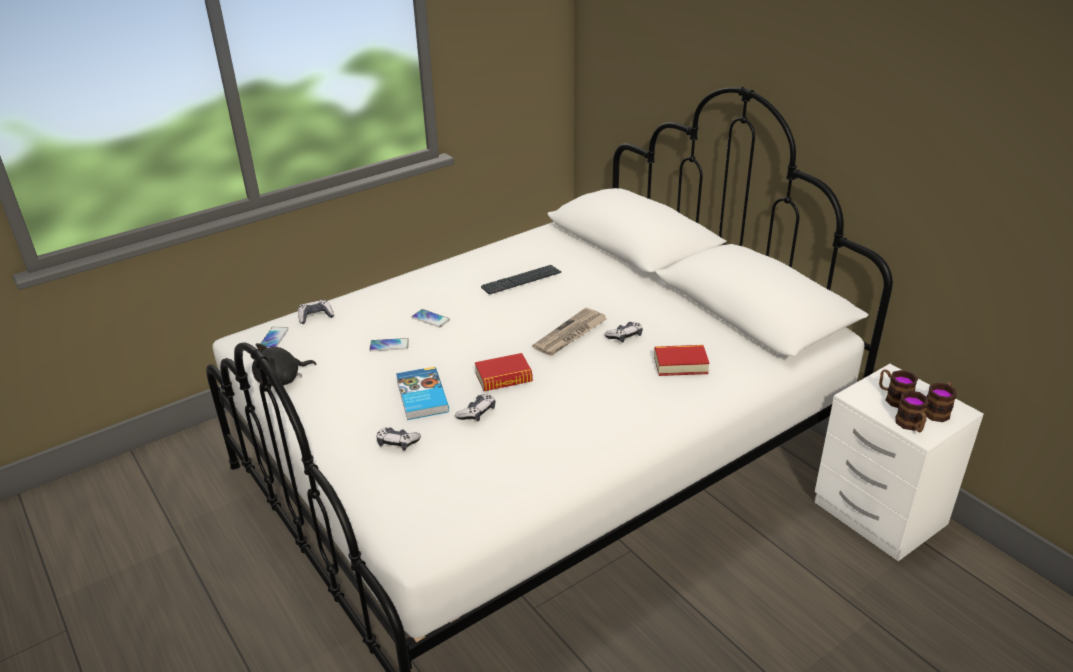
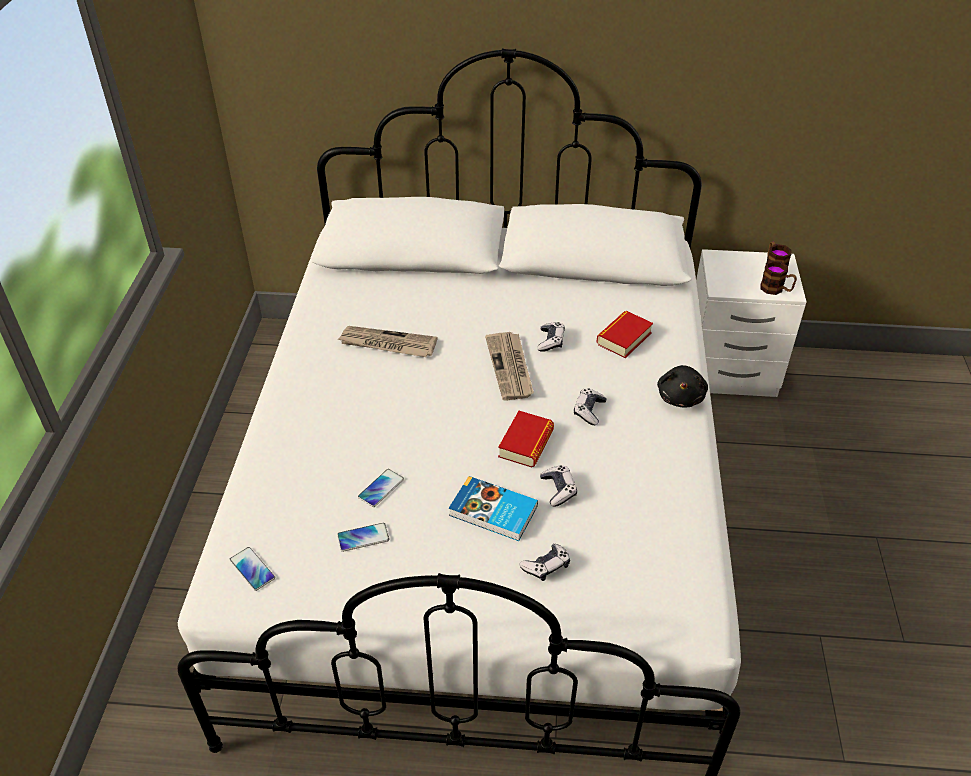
camera: 50 degrees left, 10 degrees up
(282, 379) = (341, 600): black plush toy -> black plush toy (680, 397)
(315, 316) = (253, 514): game controller -> game controller (589, 411)
(430, 319) = (372, 436): phone -> phone (363, 537)
(521, 281) = (387, 344): keyboard -> newspaper
(893, 398) = (740, 275): mug -> none

